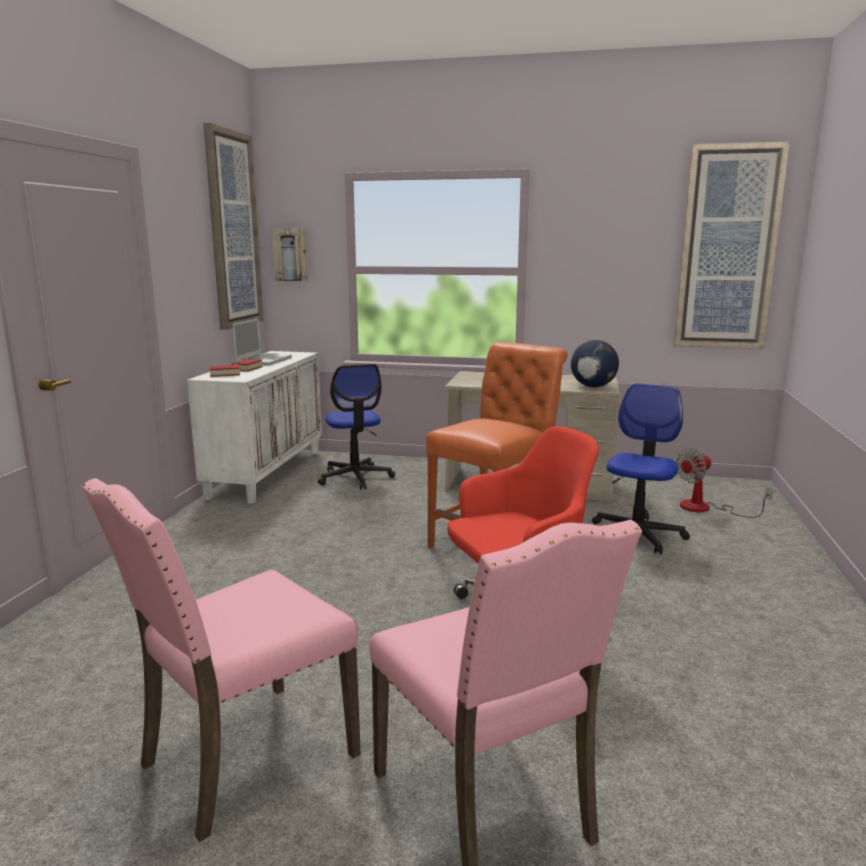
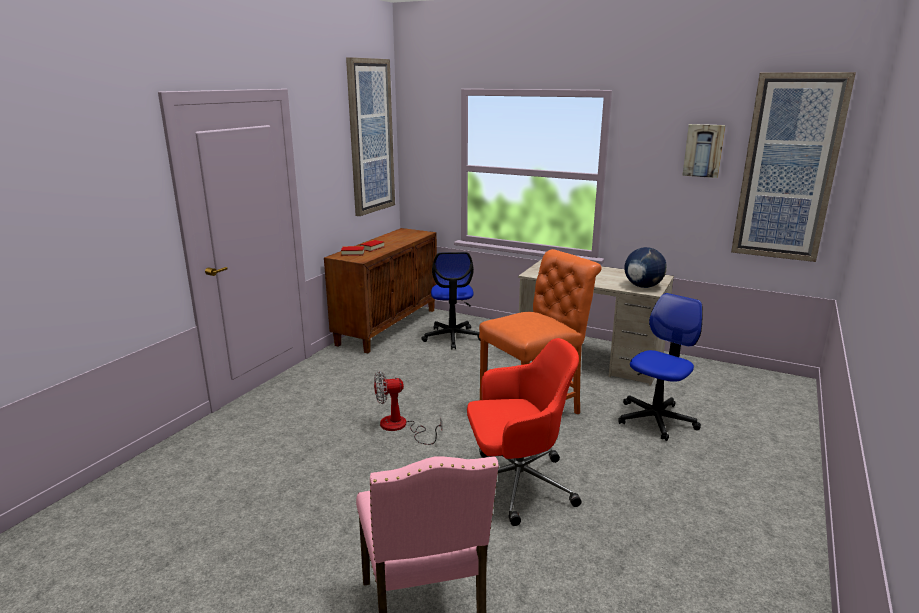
camera: 15 degrees right, 5 degrees up
(243, 759) = (286, 554): pink chair -> none
(263, 360) = (389, 239): laptop -> none
(266, 473) = (387, 326): white cabinet -> brown cabinet
(290, 254) = (418, 153): picture -> picture (703, 150)
(706, 508) = (734, 401): fan -> fan (400, 427)

